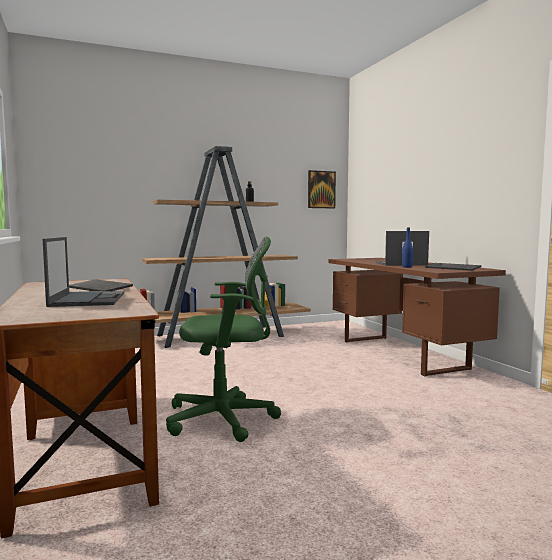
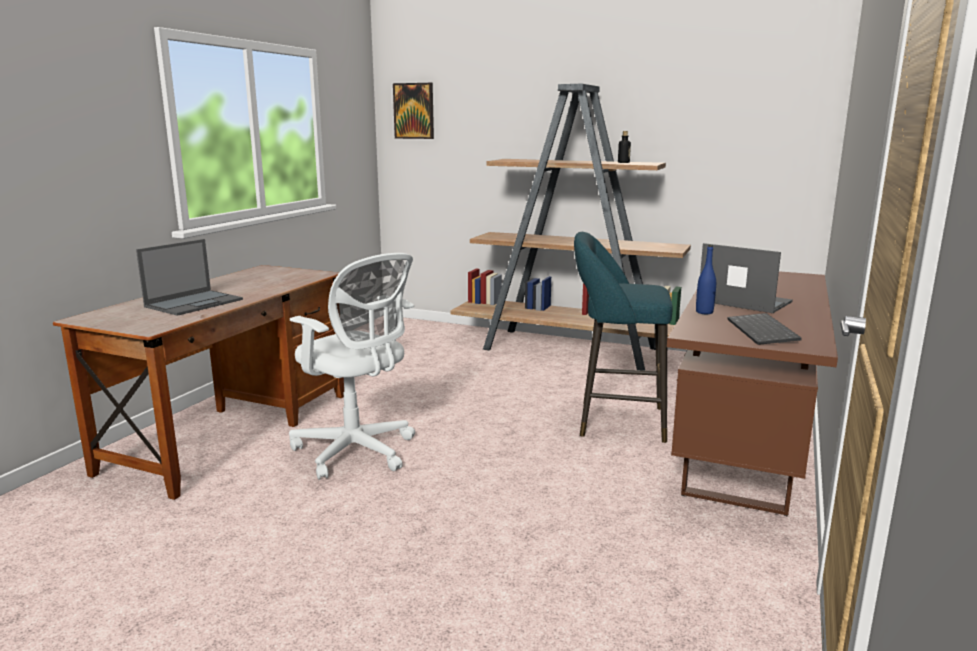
camera: 45 degrees right, 10 degrees up
(101, 288) = (261, 287): keyboard -> none
(226, 419) = (357, 452): green office chair -> white office chair
(321, 189) = (782, 136): picture -> picture (414, 111)
(325, 359) = (615, 421): none -> turquoise stool

